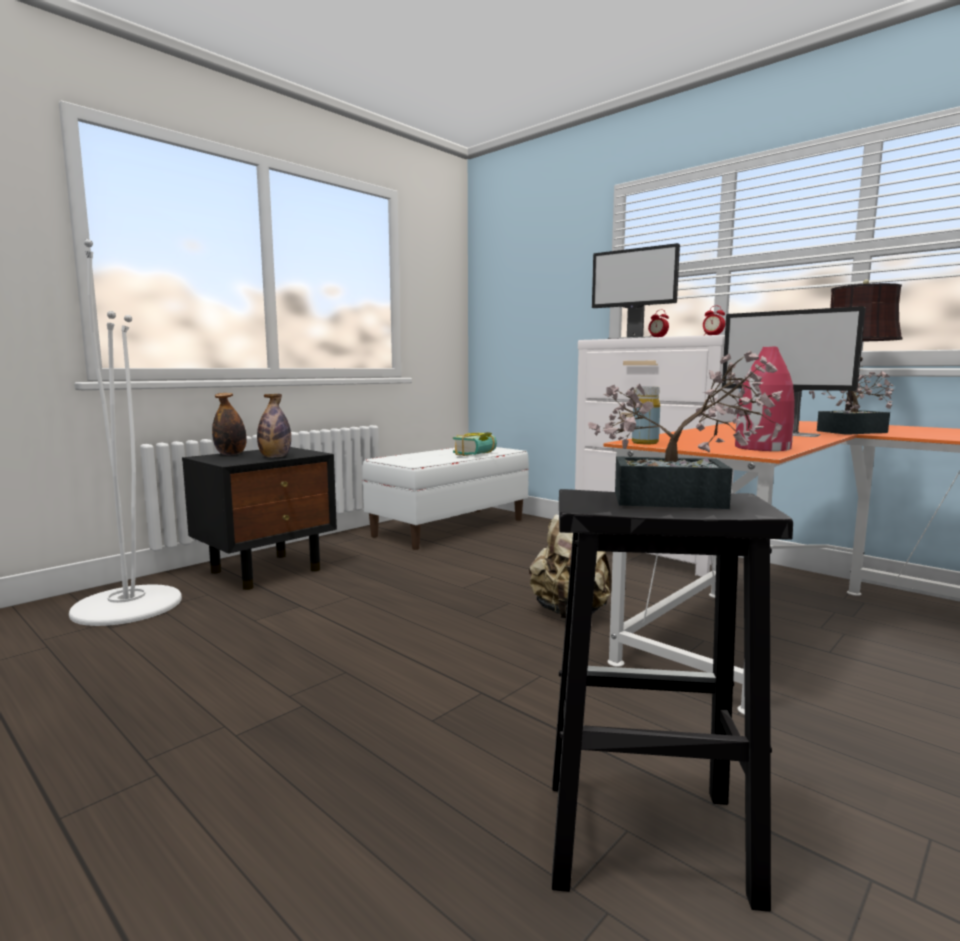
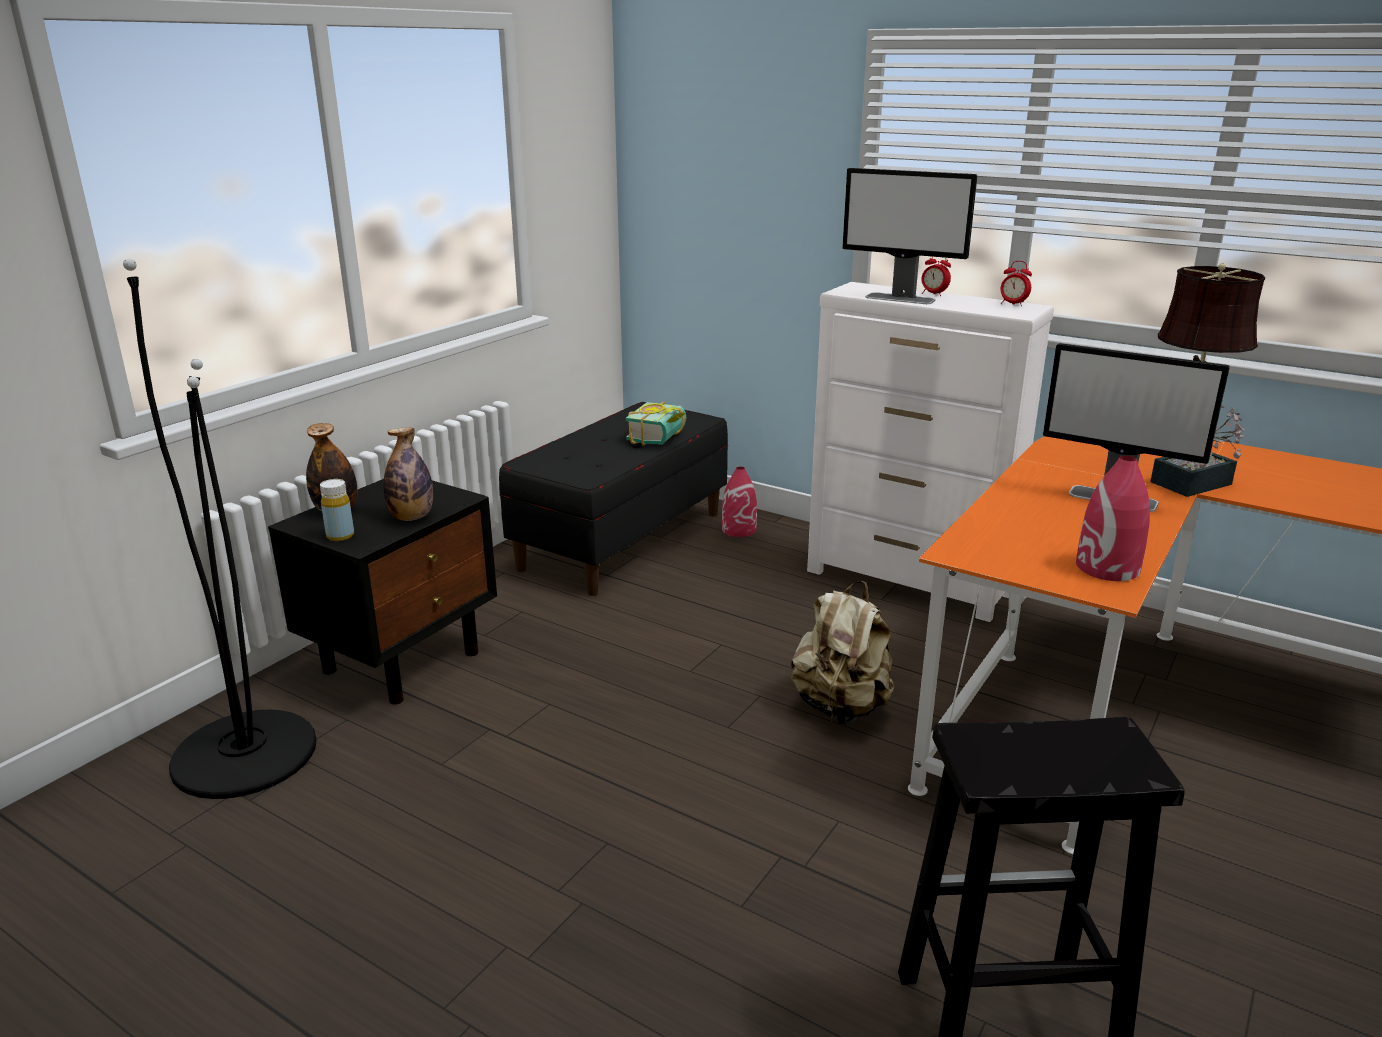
camera: 10 degrees left, 15 degrees up
(127, 605) = (244, 754): white floor lamp -> black floor lamp
(450, 527) = (622, 540): white bench -> black bench
(533, 527) = (739, 529): none -> red vase
(645, 443) = (968, 556): yellow bottle -> yellow bottle (340, 536)
(683, 500) = (1072, 748): potted plant -> none

